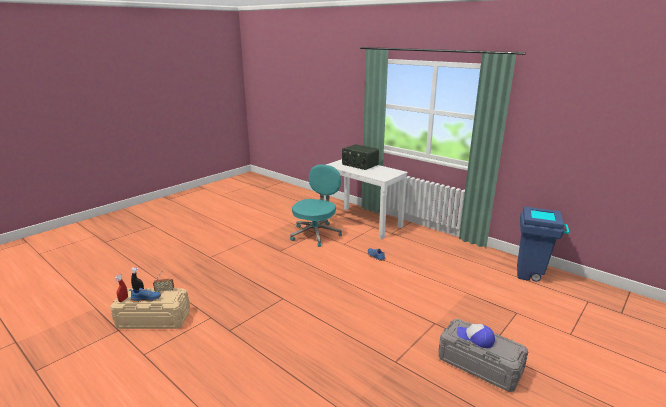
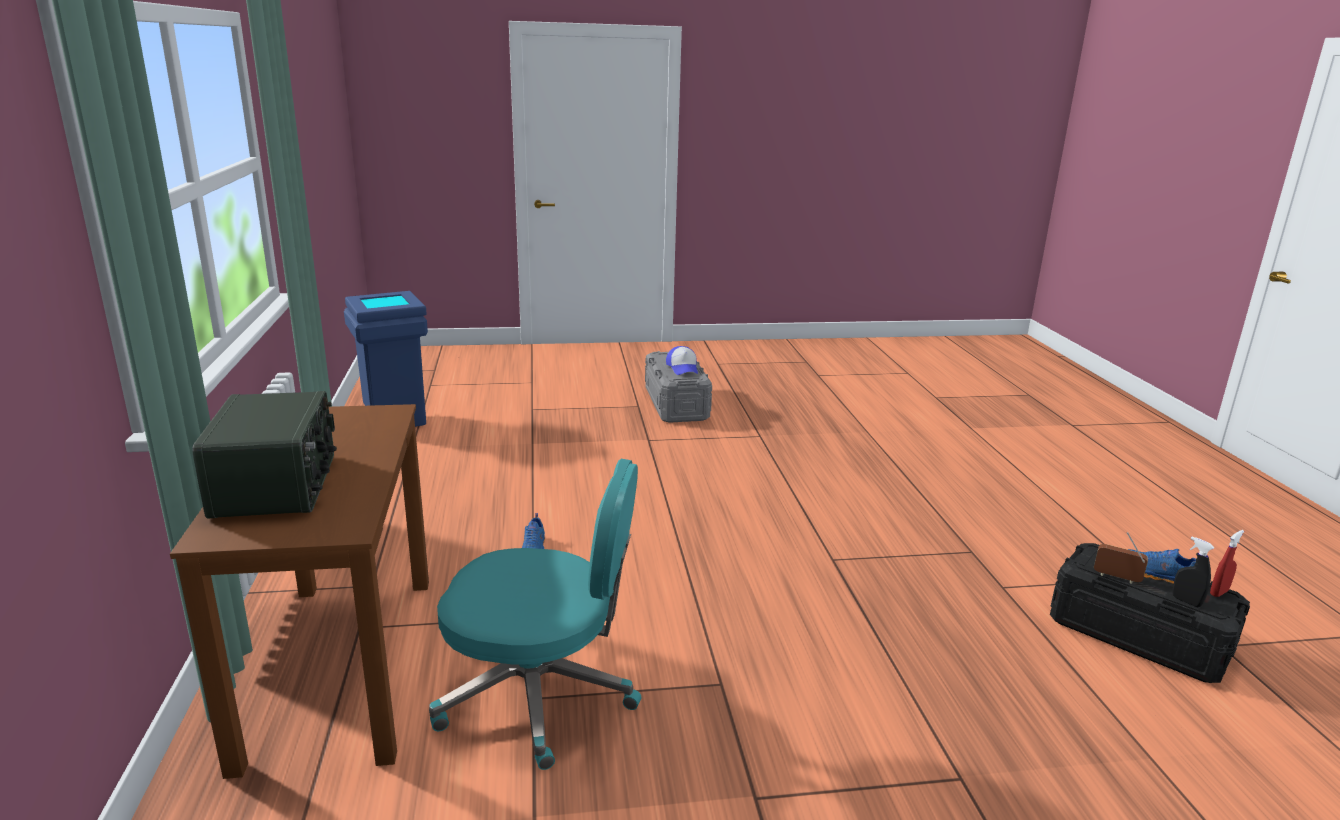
camera: 140 degrees left, 0 degrees up
(153, 319) = (1138, 636): beige storage box -> black storage box
(316, 234) = (541, 695): turquoise office chair -> turquoise office chair turned 150 degrees counterclockwise
(363, 222) = (342, 664): white desk -> brown desk

